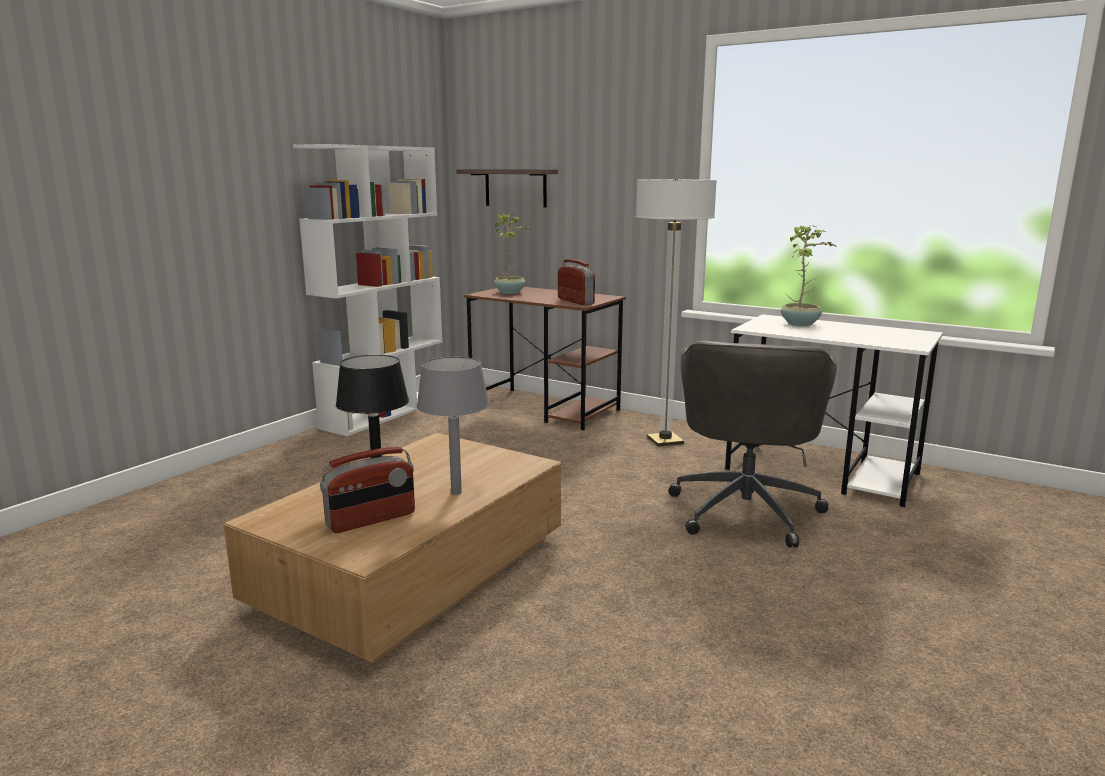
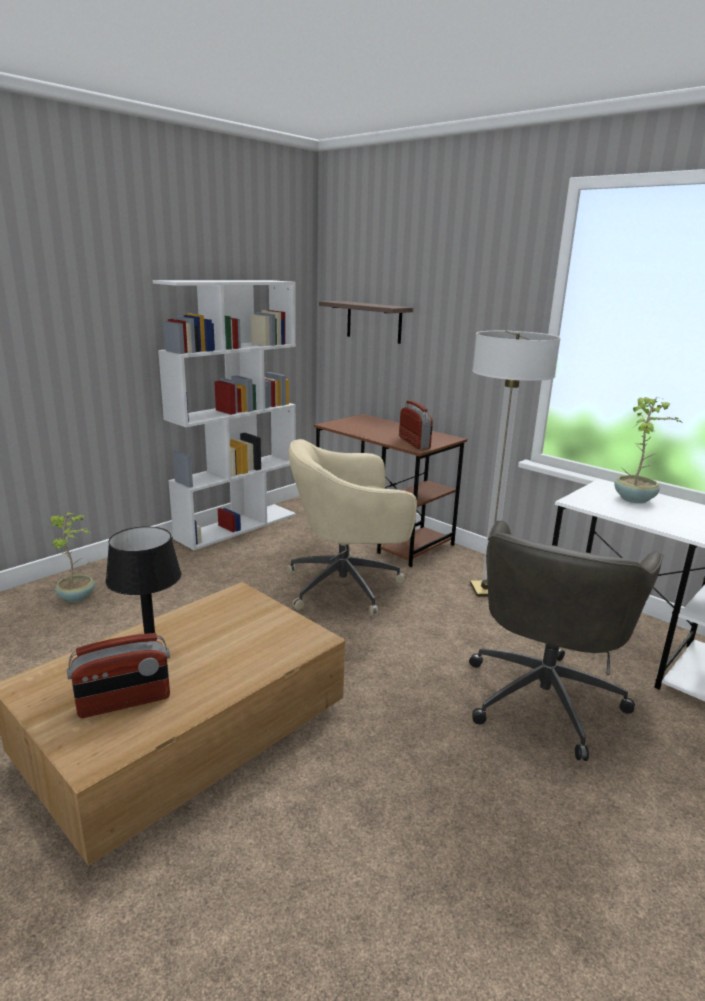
camera: 10 degrees right, 5 degrees up
(455, 492) = (222, 672): grey table lamp -> none
(510, 292) = (358, 424): potted plant -> potted plant (77, 596)
(525, 450) = (347, 586): none -> beige office chair

